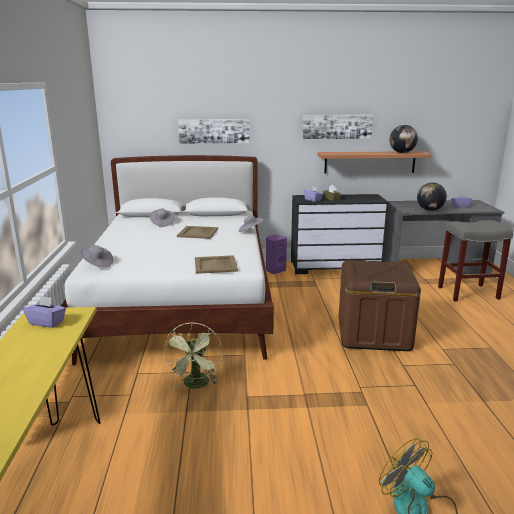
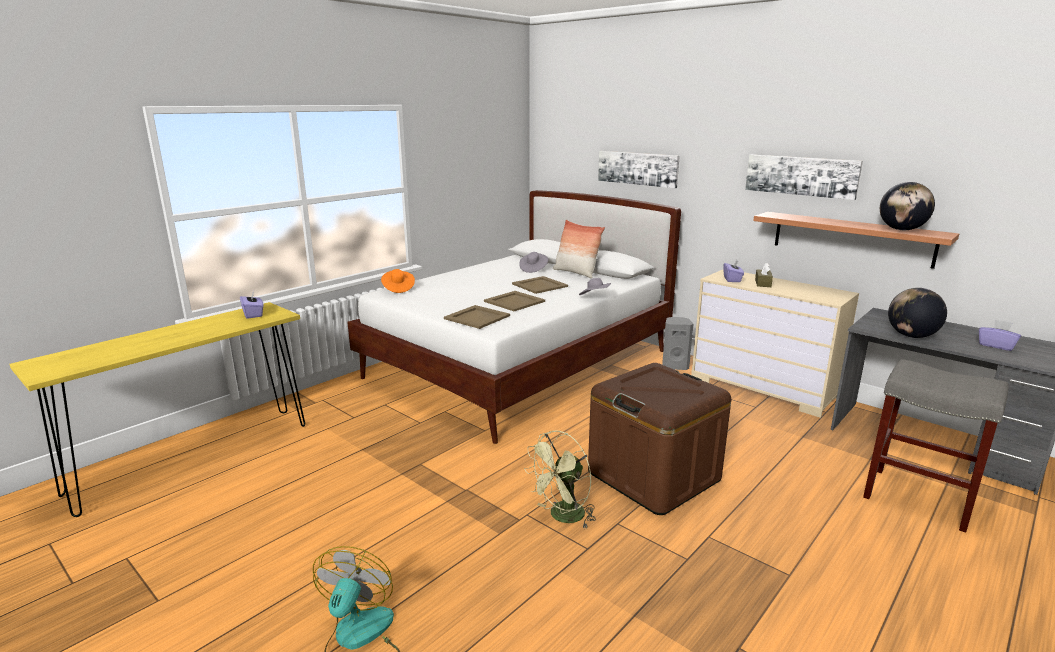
camera: 45 degrees right, 0 degrees up
(97, 264) = (398, 288): grey hat -> orange hat
(196, 385) = (403, 434): green fan -> green fan (562, 517)
(198, 219) = (576, 273): none -> pillow
(210, 247) = (515, 301): none -> beige tray
(275, 270) = (674, 366): purple speaker -> grey speaker
(335, 266) = (763, 387): black dresser -> beige dresser

